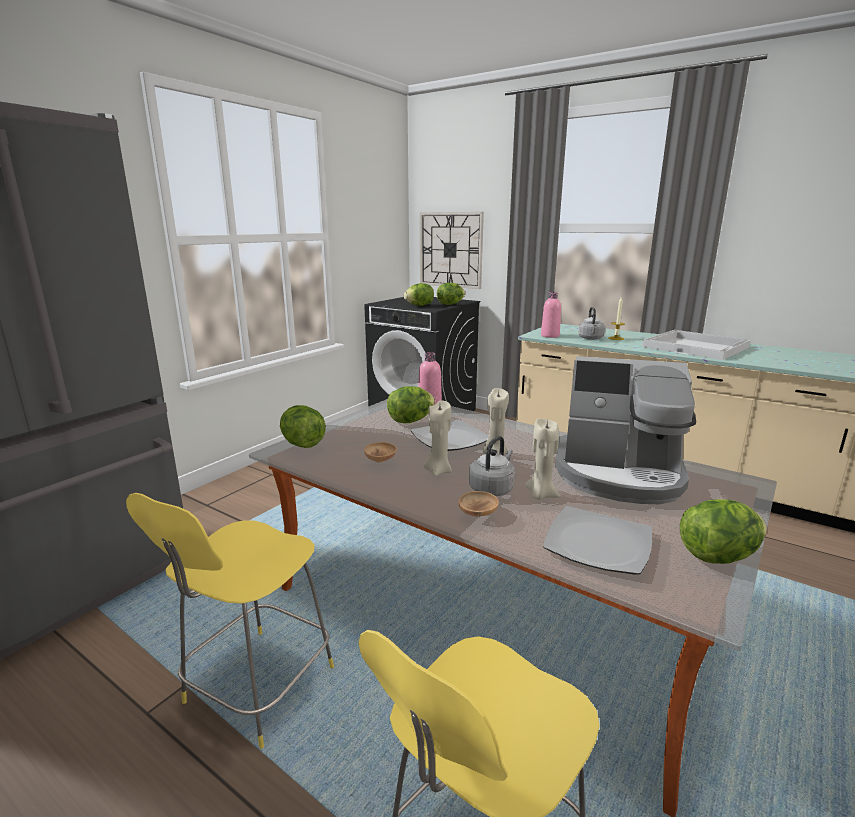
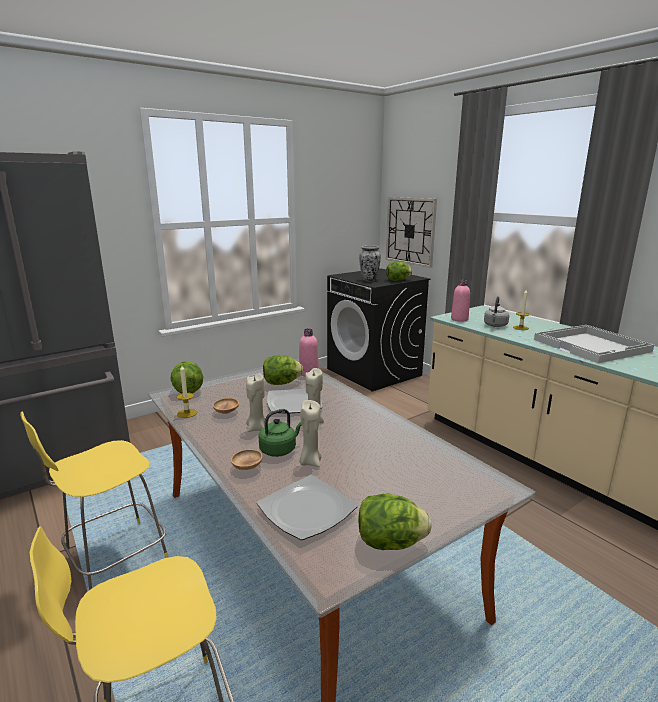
camera: 20 degrees right, 0 degrees up
(331, 469) = (187, 413): none -> candle
(419, 305) = (369, 280): lettuce -> vase
(492, 488) = (279, 450): grey kettle -> green kettle
(619, 474) = (394, 457): coffee machine -> none

